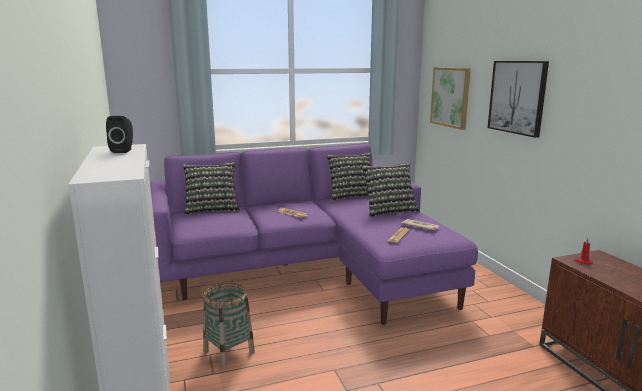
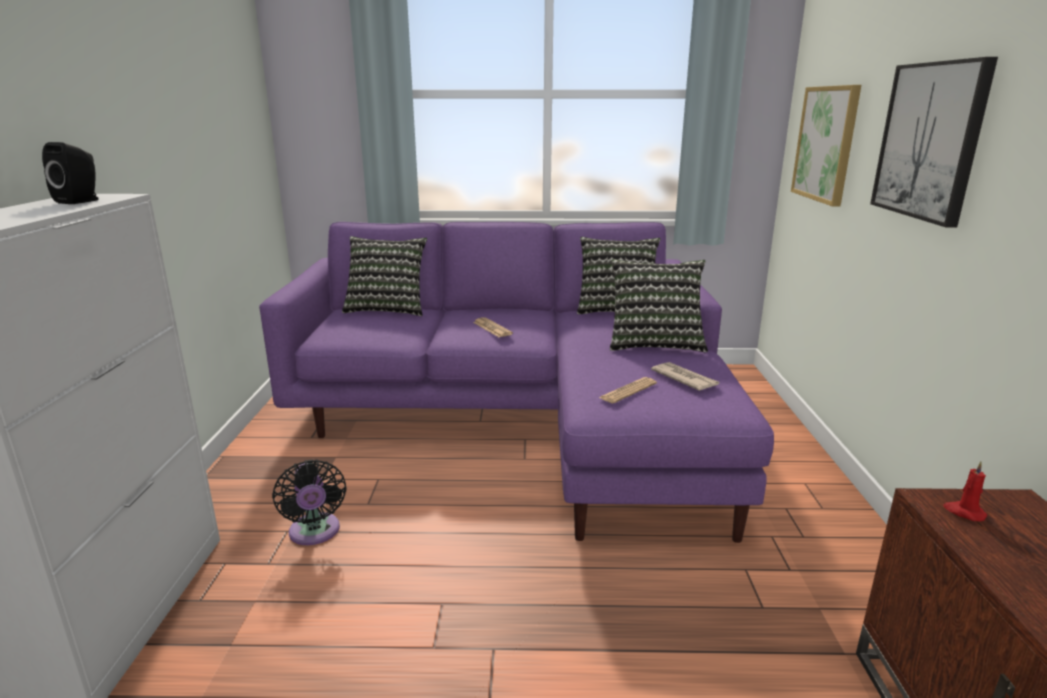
camera: 20 degrees right, 5 degrees up
(229, 352) = (315, 533): basket -> black fan

